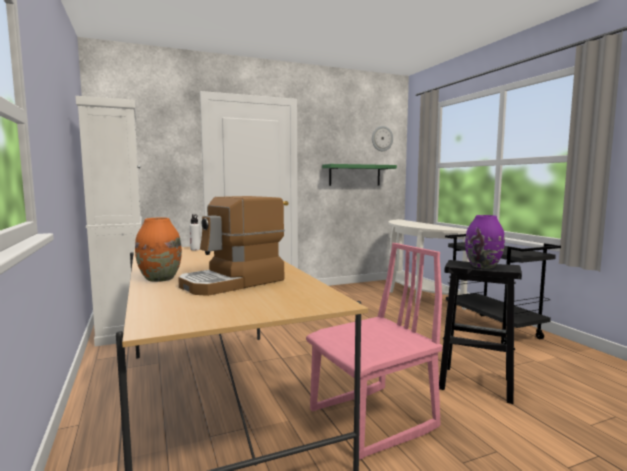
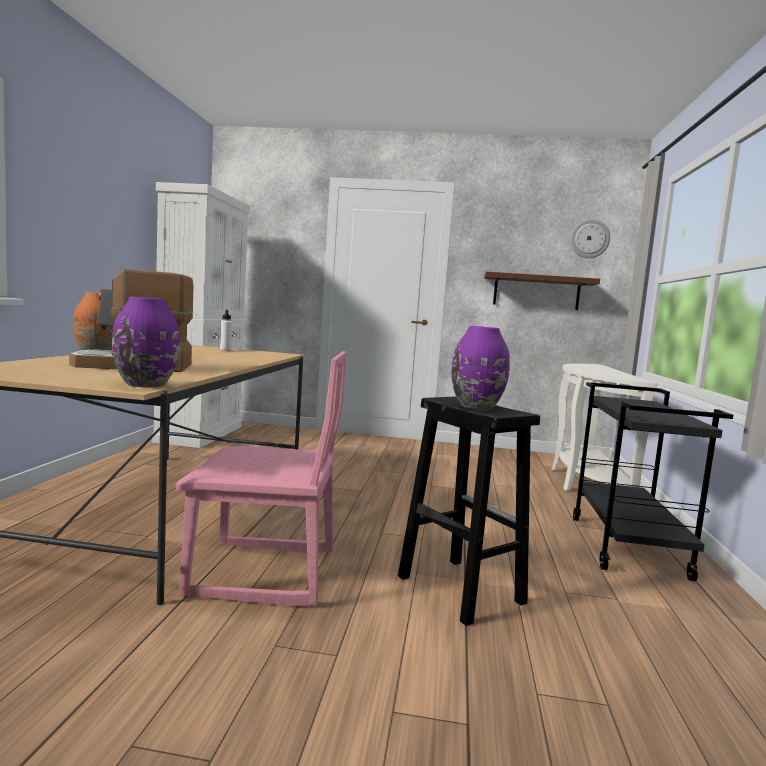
camera: 30 degrees right, 0 degrees up
(328, 298) = (146, 384): none -> purple vase
(354, 175) = (536, 292): green shelf -> brown shelf

